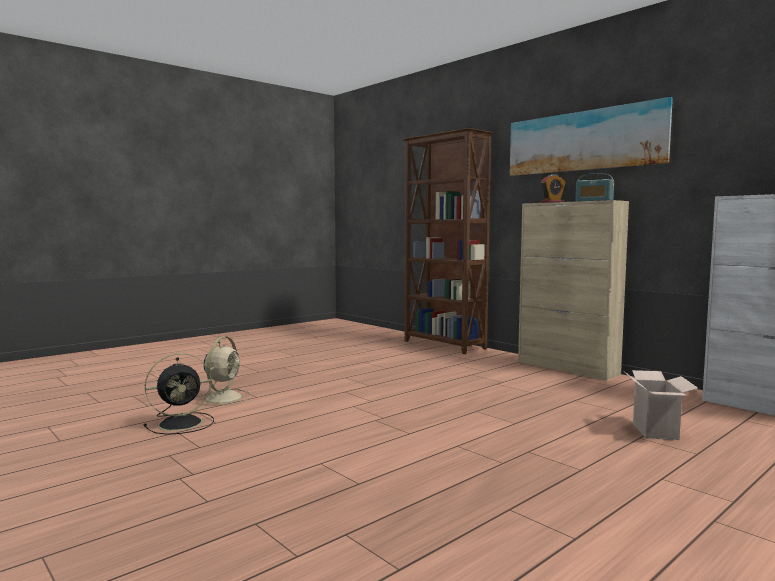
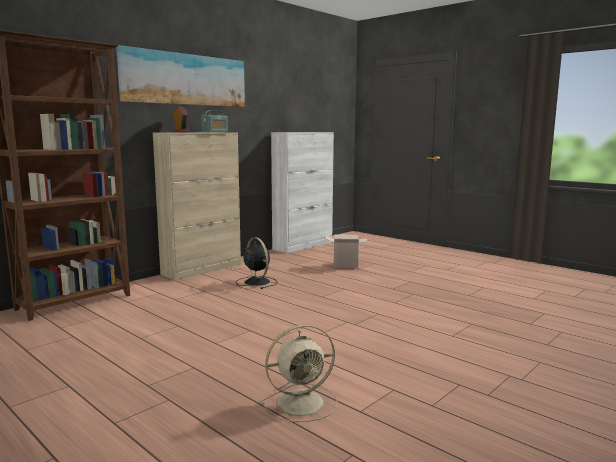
camera: 95 degrees left, 5 degrees up
(182, 423) = (406, 408): black fan -> black fan (256, 282)
(224, 397) = (303, 402): beige fan -> beige fan turned 150 degrees clockwise

